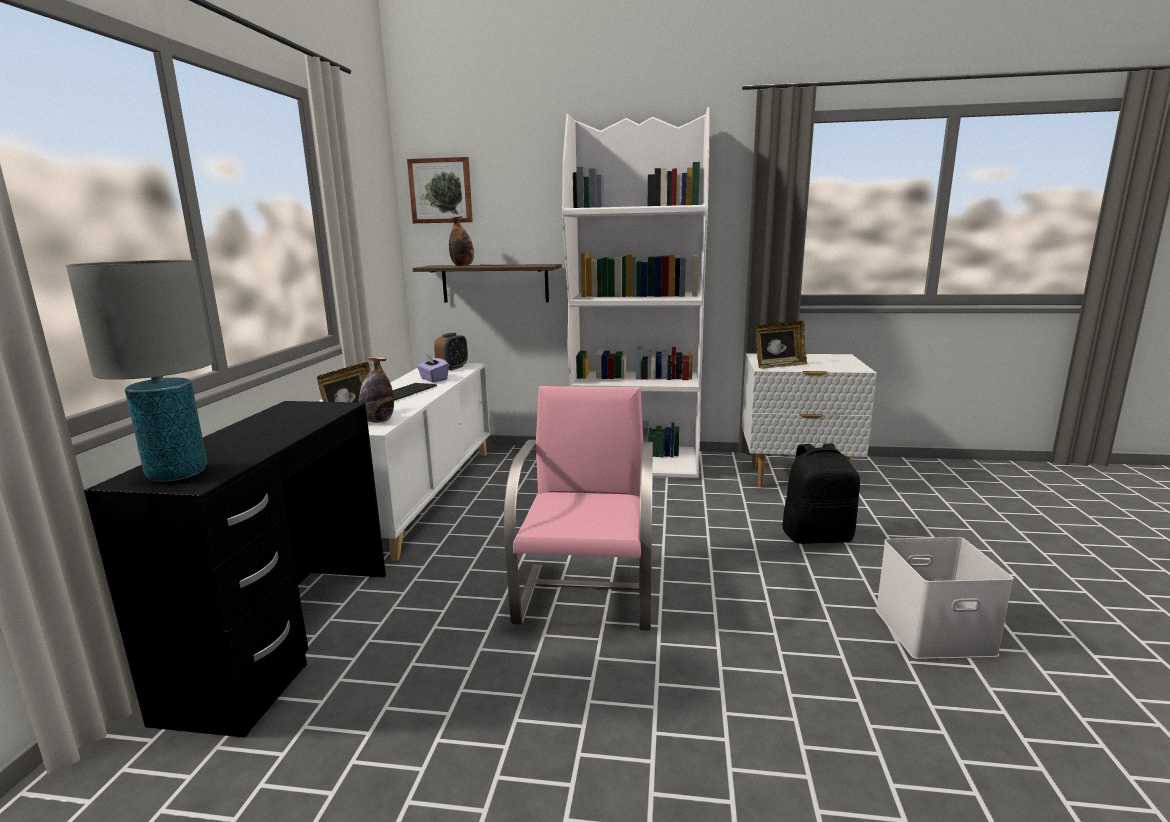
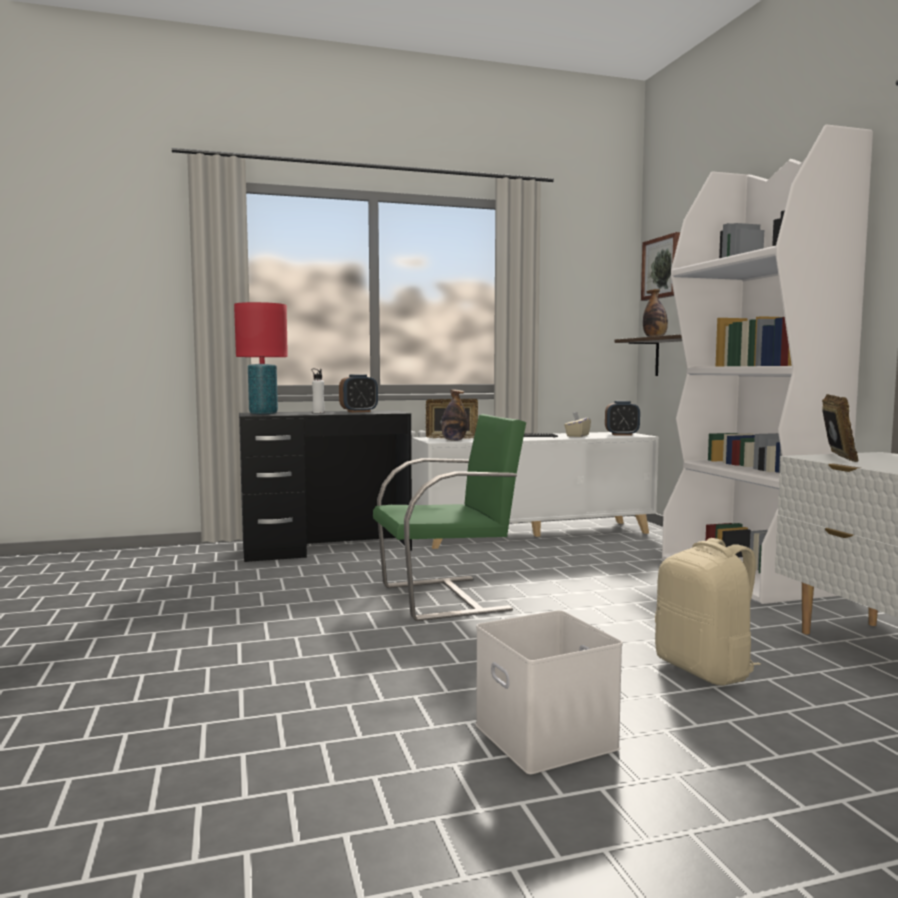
camera: 65 degrees right, 10 degrees down
(177, 474) = (263, 413): grey table lamp -> red table lamp
(240, 440) = (318, 412): none -> white bottle
(279, 419) = (359, 411): none -> alarm clock
(433, 379) = (577, 436): purple tissue box -> beige tissue box
(587, 595) = (447, 598): pink chair -> green chair
(779, 366) = (836, 458): picture frame -> picture frame turned 120 degrees counterclockwise
(817, 536) = (706, 670): black backpack -> beige backpack

